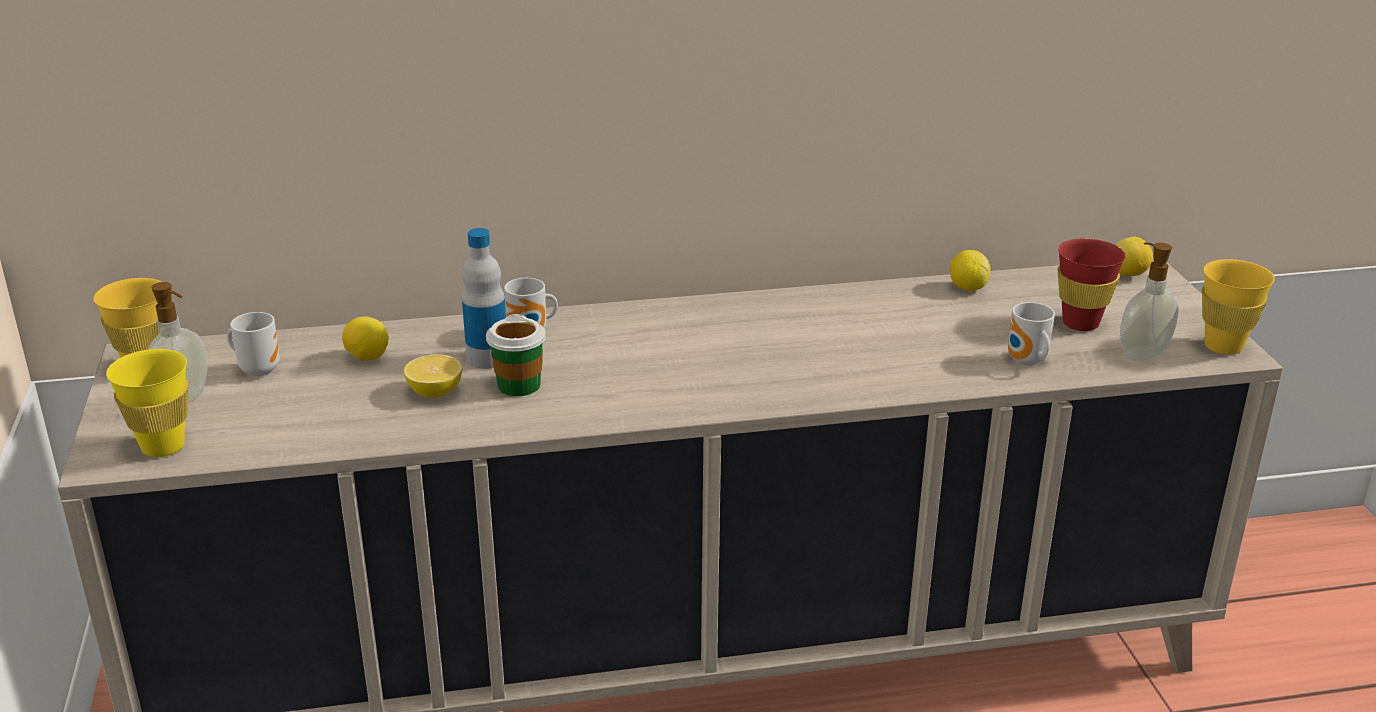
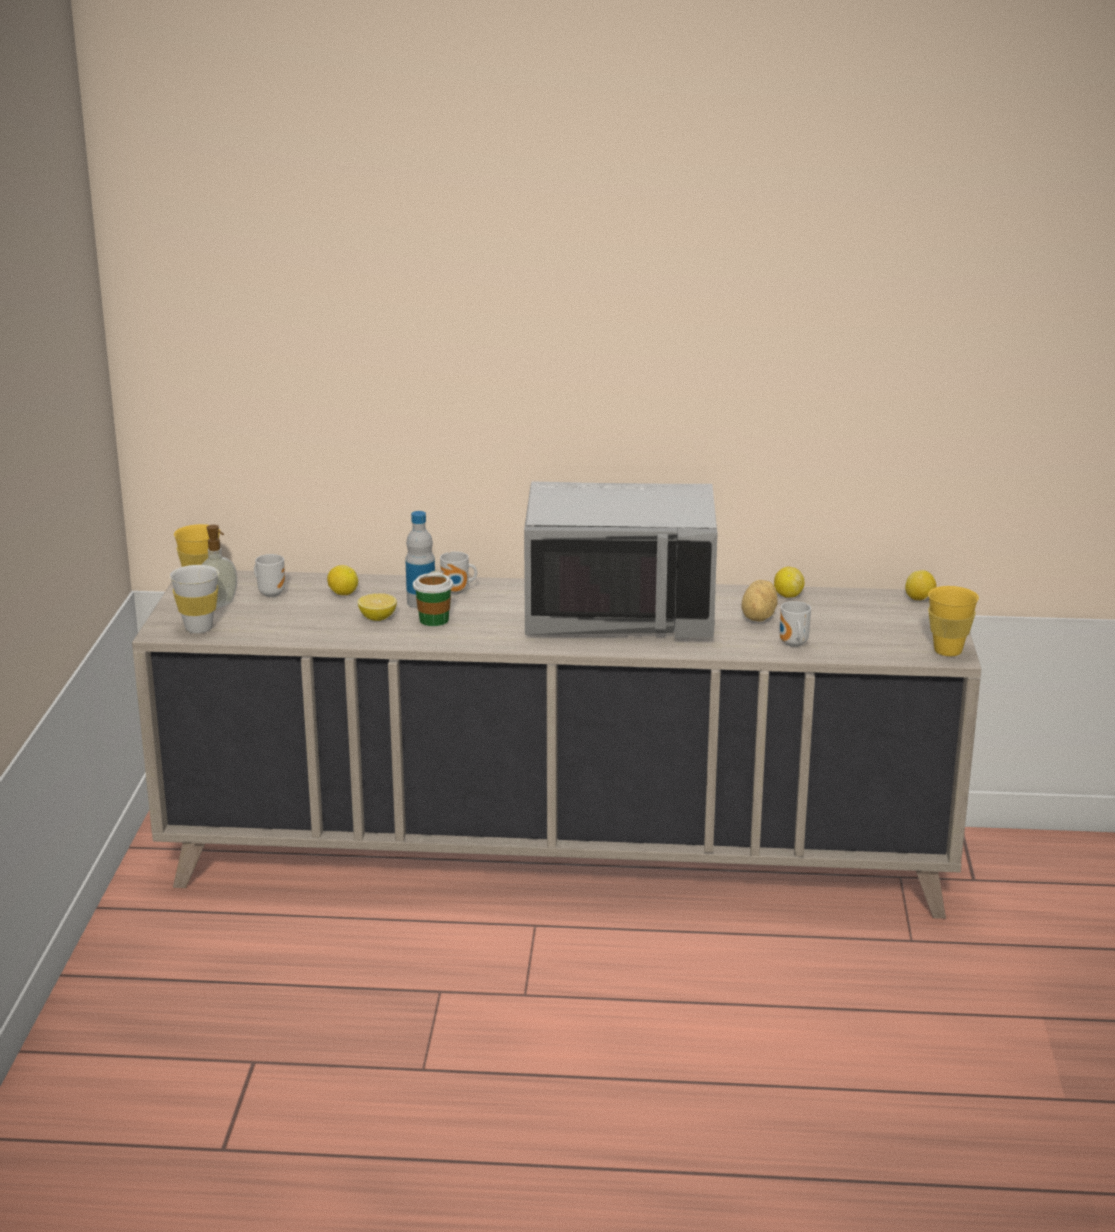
camera: 15 degrees right, 5 degrees down
(163, 447) = (199, 628): yellow cup -> white cup
(771, 340) = (620, 612): none -> grey microwave
(952, 325) = (757, 617): none -> potato
(1080, 323) = (853, 626): red cup -> none
(1141, 354) = (881, 649): soap dispenser -> none

